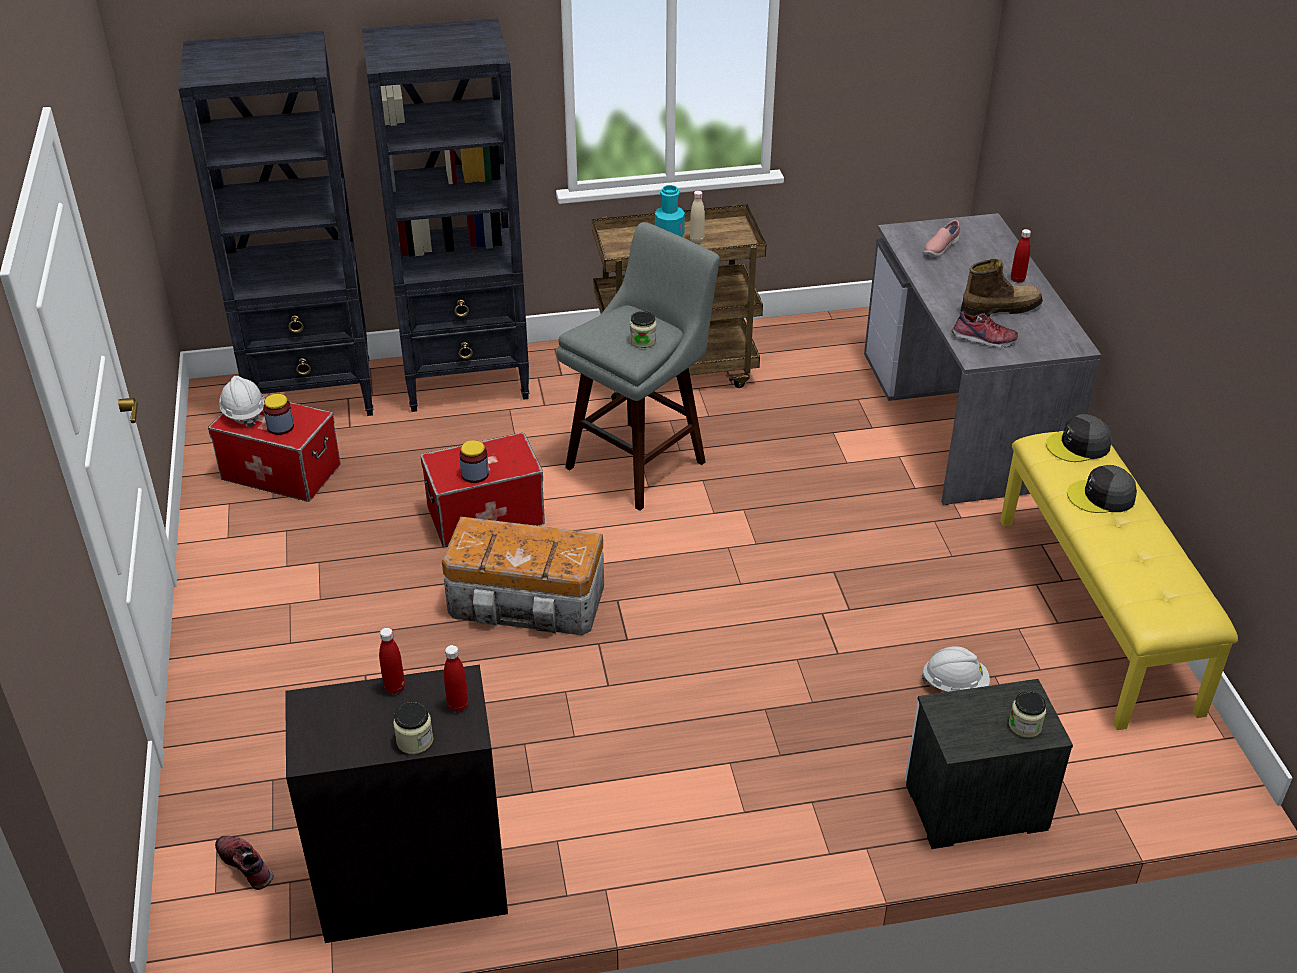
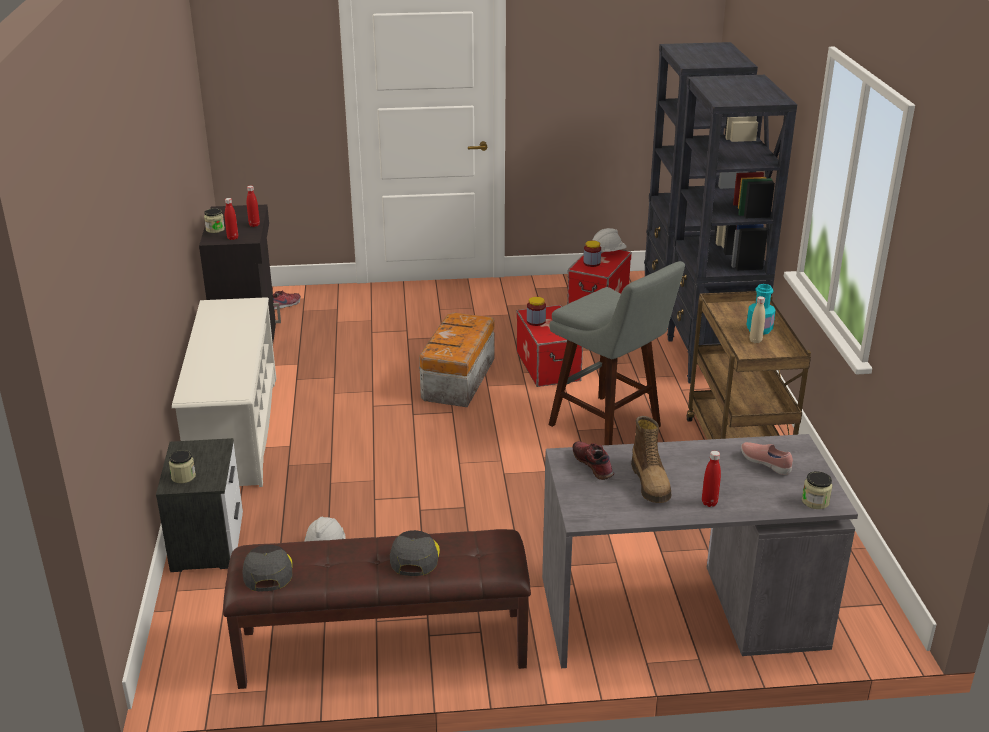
camera: 95 degrees right, 10 degrees down
(643, 341) = (592, 310): jar -> jar (815, 501)
(697, 840) = (235, 430): none -> white shoe rack
(983, 340) = (594, 465): shoe -> shoe turned 135 degrees clockwise
(1078, 446) = (492, 558): grey cap -> grey cap (267, 571)
(1098, 612) = (382, 649): yellow bench -> brown bench

